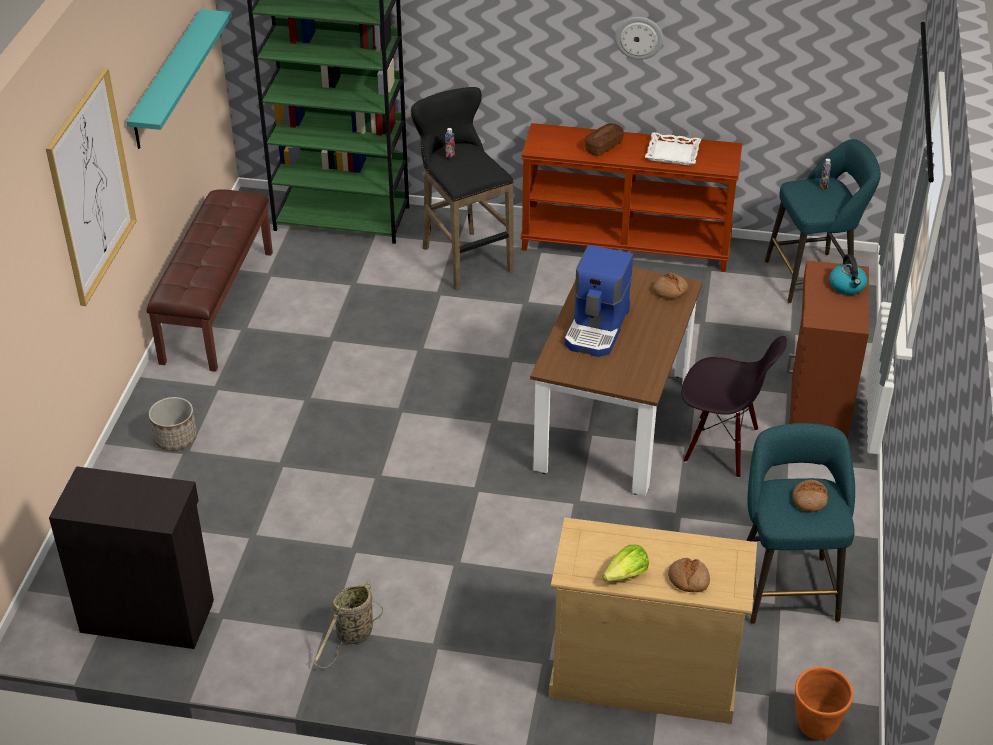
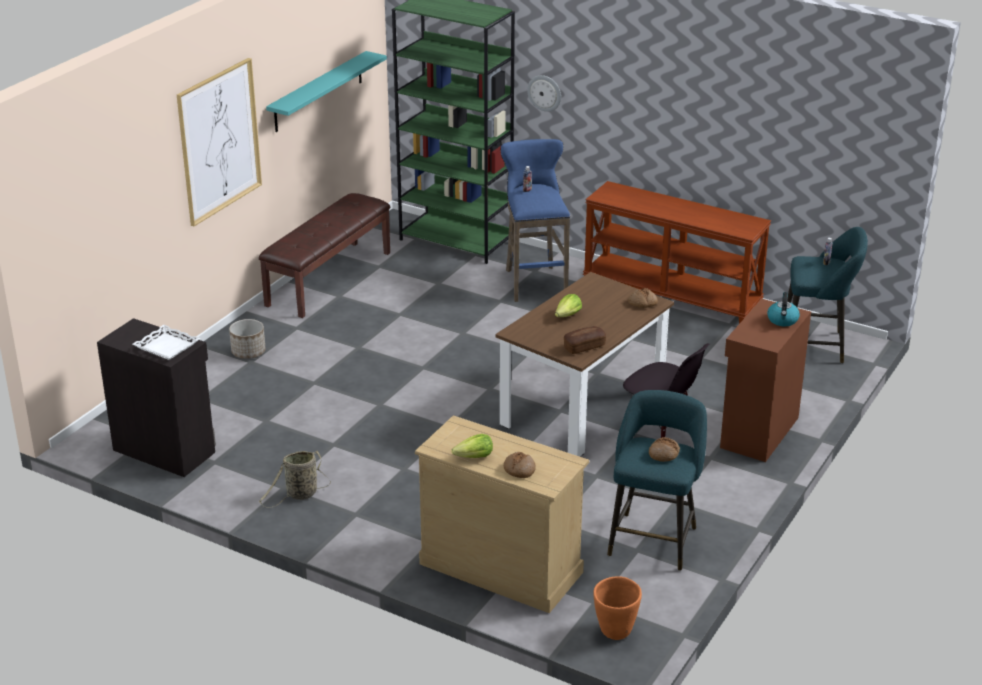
camera: 20 degrees right, 10 degrees down
(463, 257) = (534, 282): black stool -> blue stool
(597, 328) = (568, 315): coffee machine -> lettuce
(603, 146) = (654, 204): bread -> bread (584, 347)
(639, 37) = (691, 116): wall clock -> wall clock (544, 93)
(672, 153) = (707, 217): white tray -> white tray (166, 347)

